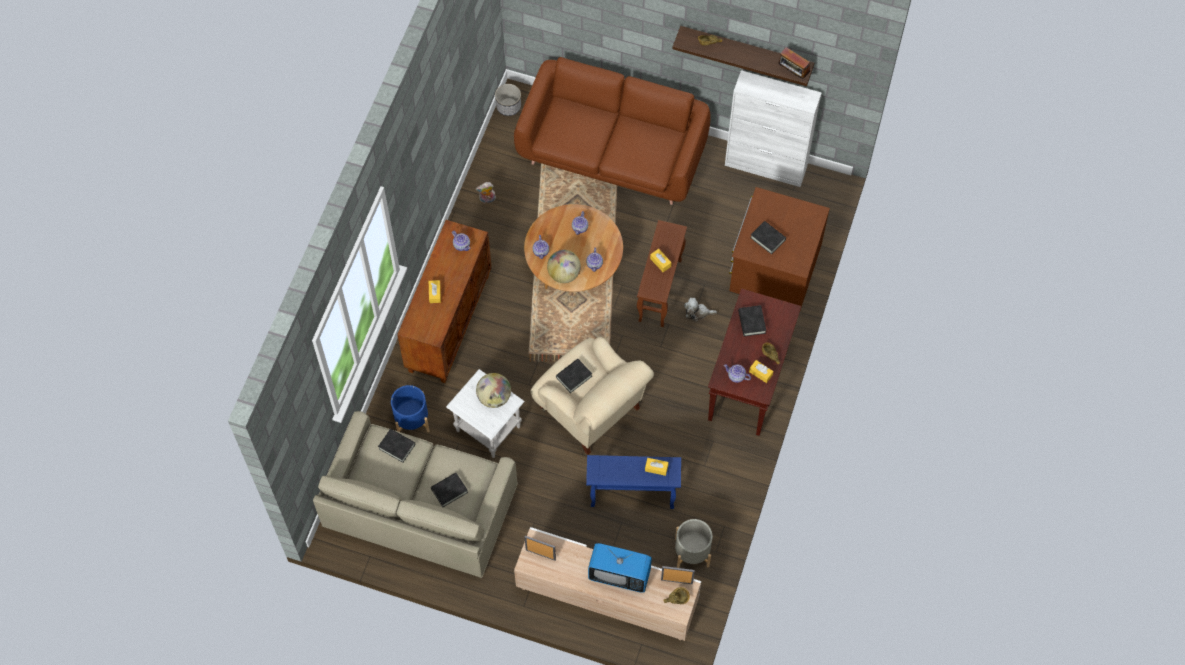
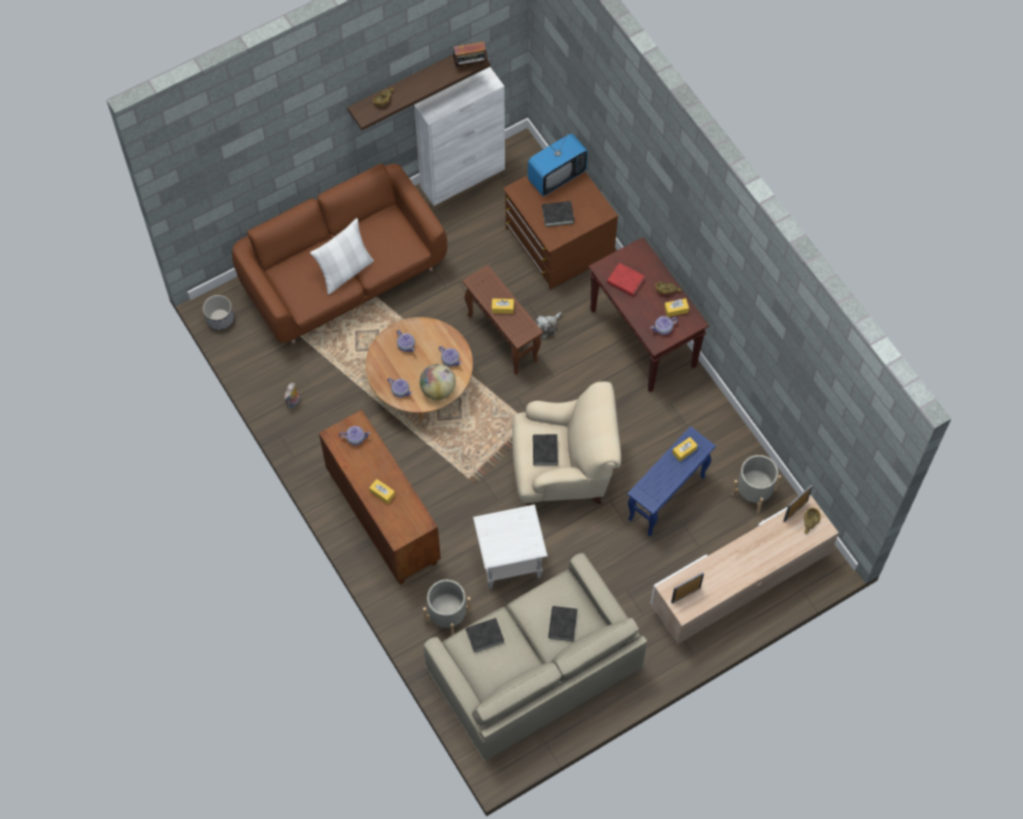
camera: 50 degrees left, 0 degrees up
(412, 420) = (447, 615): blue planter -> grey planter
(494, 397) = (511, 524): globe -> none
(598, 144) = (345, 271): none -> white pillow
(619, 575) = (754, 549): television -> television (556, 176)
(751, 322) = (625, 281): black book -> red book

